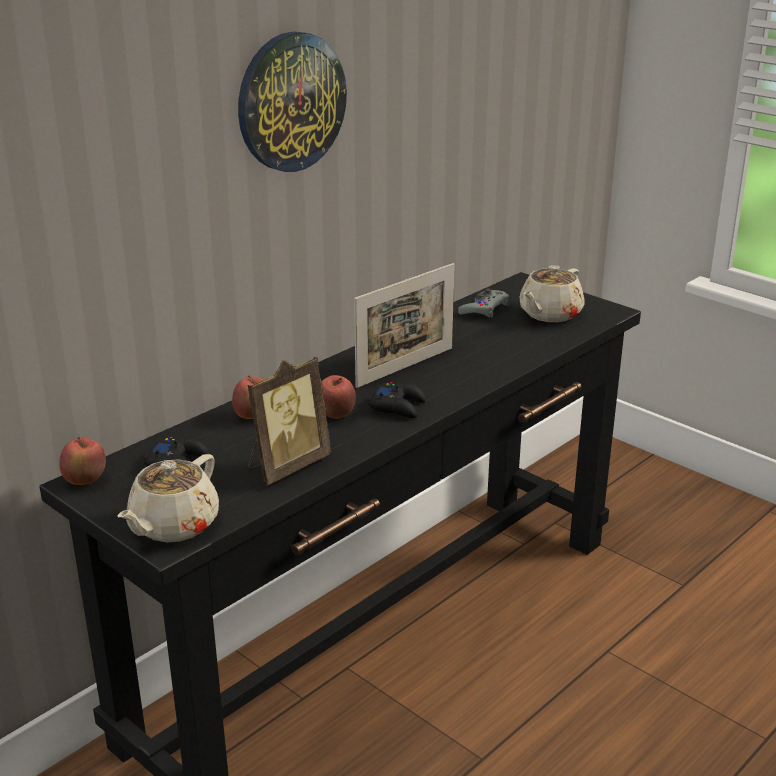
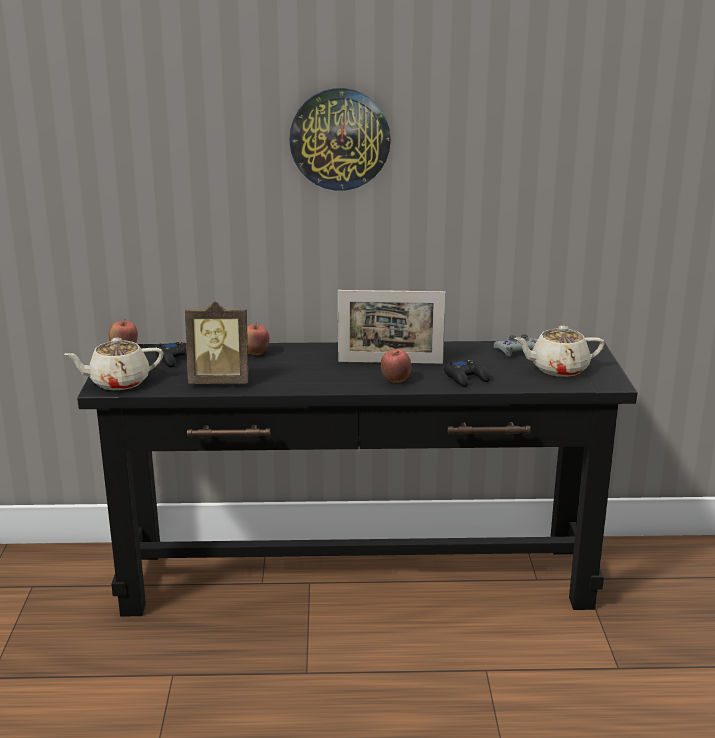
camera: 45 degrees right, 5 degrees down
(336, 415) = (296, 370): apple -> apple (395, 380)
(398, 406) = (339, 379): black game controller -> black game controller (466, 378)

